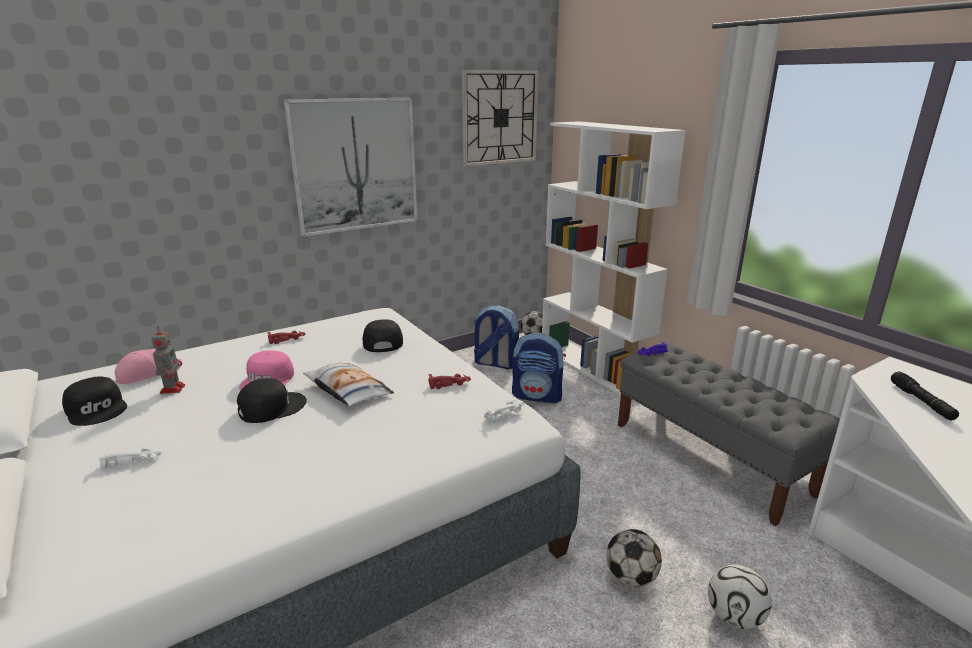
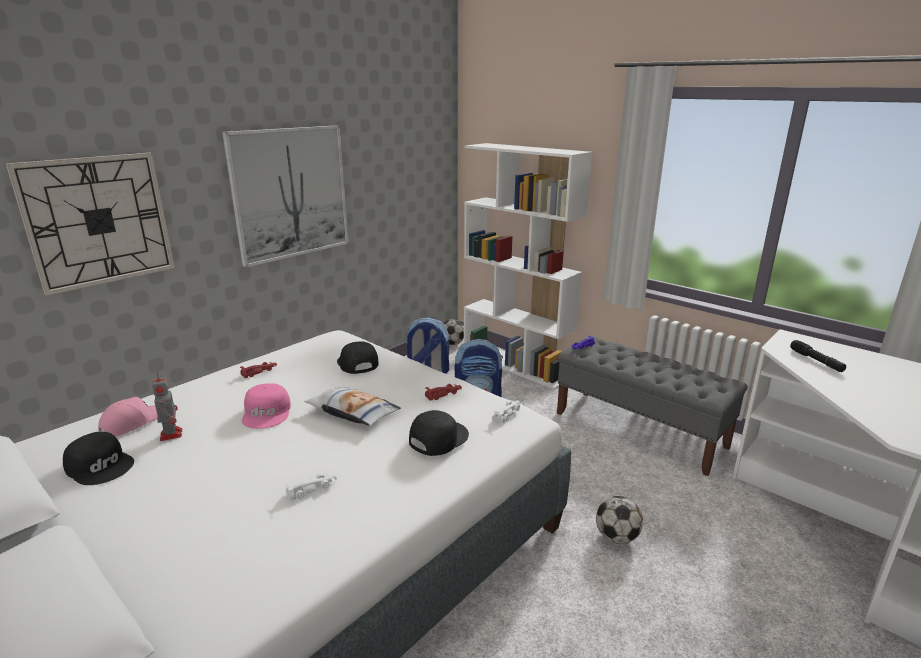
camera: 15 degrees left, 0 degrees up
(132, 461) = (180, 509): white toy car -> white toy car (313, 488)
(271, 407) = (289, 437): black cap -> black cap (438, 438)
(500, 117) = (414, 141): wall clock -> wall clock (98, 221)
(734, 617) = (703, 551): football -> none

